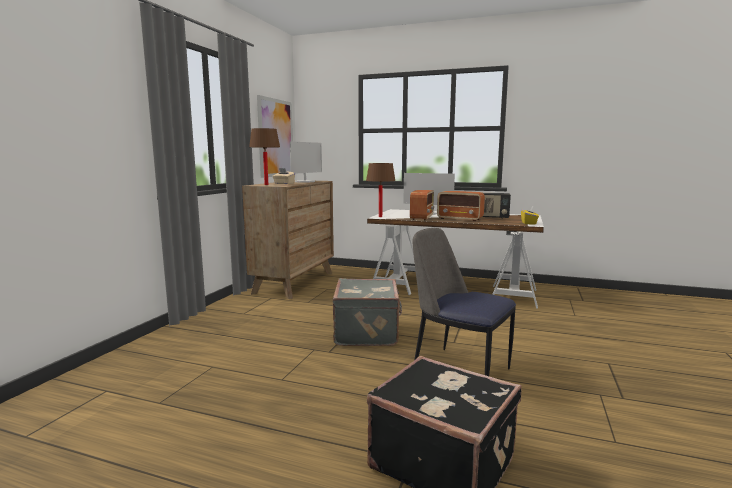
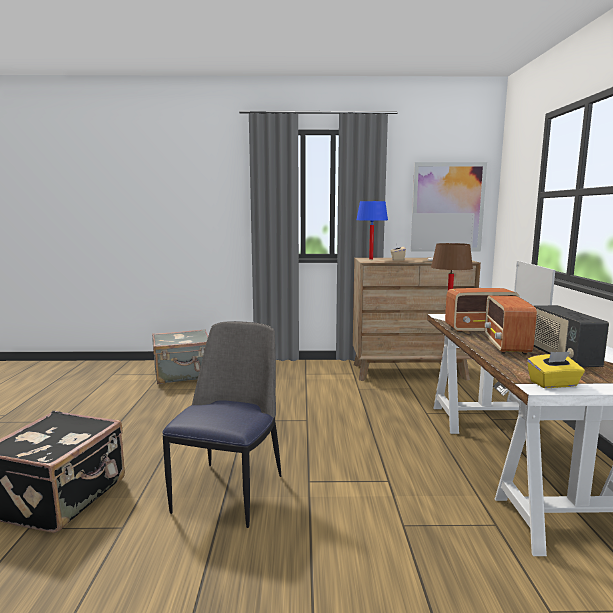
camera: 70 degrees right, 0 degrees up
(266, 185) = (371, 259): brown table lamp -> blue table lamp
(368, 332) = (301, 429): grey suitcase -> grey suitcase (183, 374)

